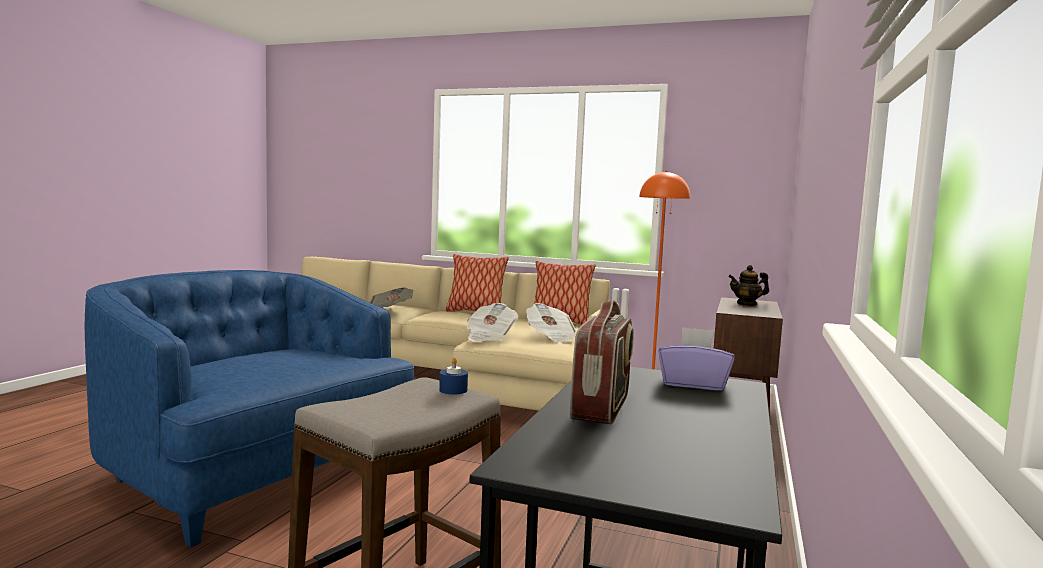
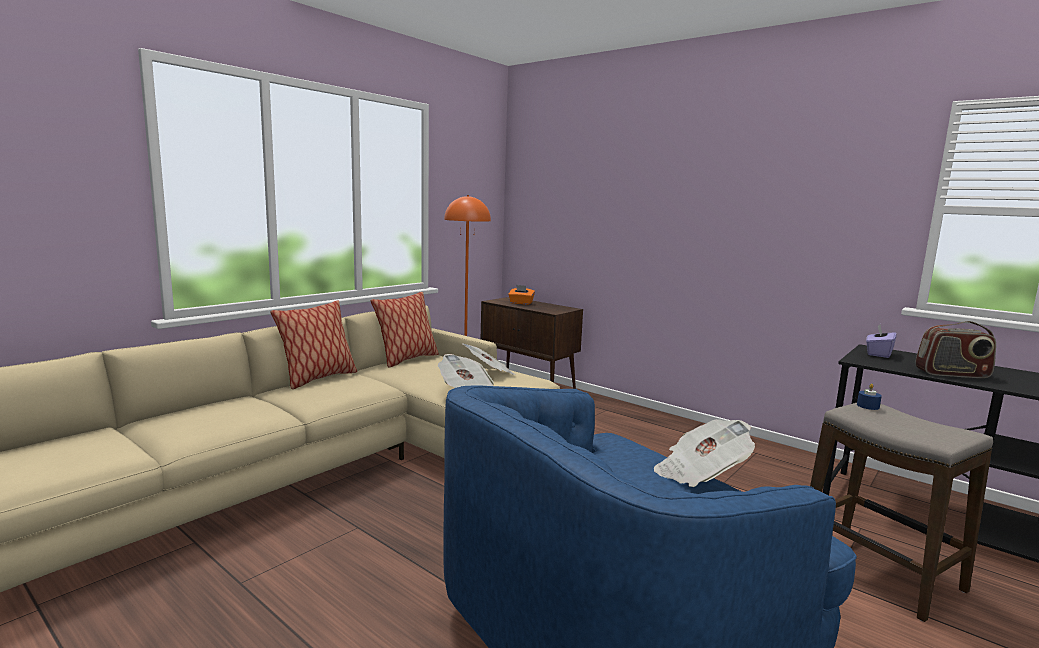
camera: 70 degrees left, 5 degrees up
(390, 310) = (265, 413): newspaper -> newspaper (700, 474)
(602, 408) = (952, 374): radio -> radio turned 150 degrees clockwise
(747, 304) = (521, 303): teapot -> orange tissue box

